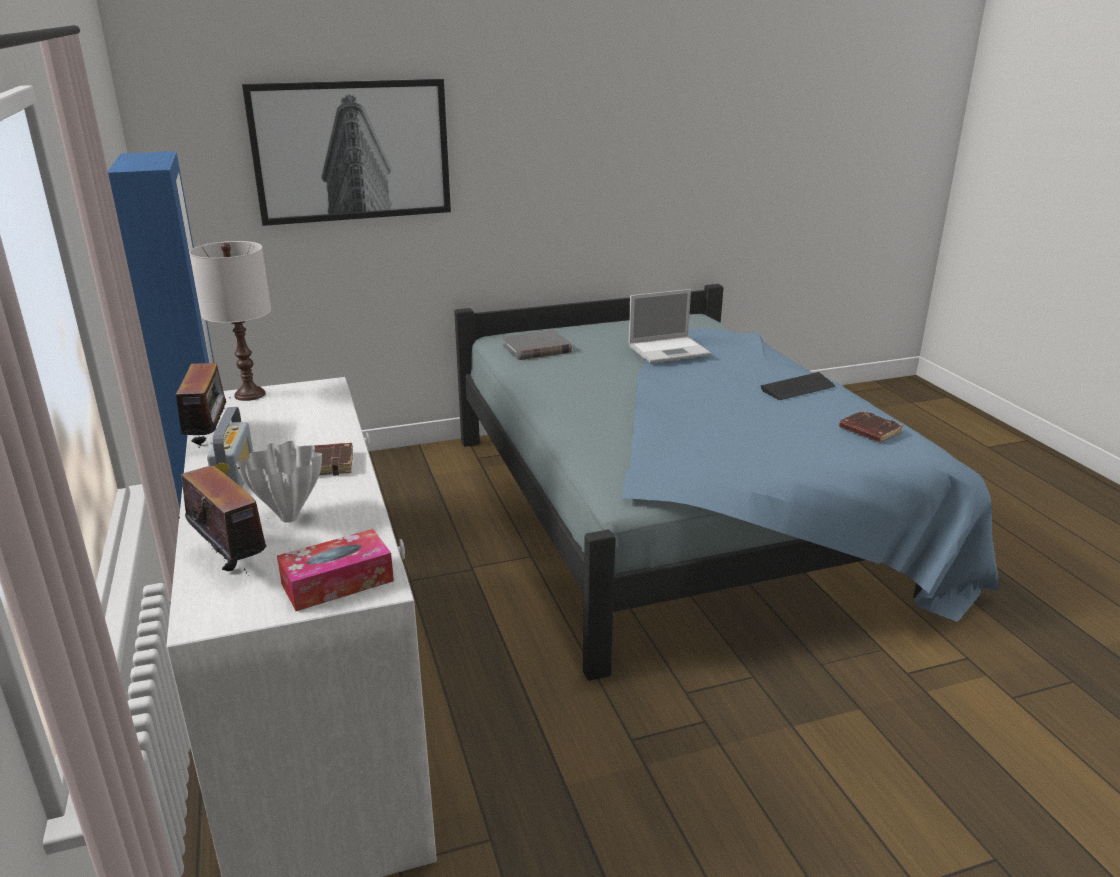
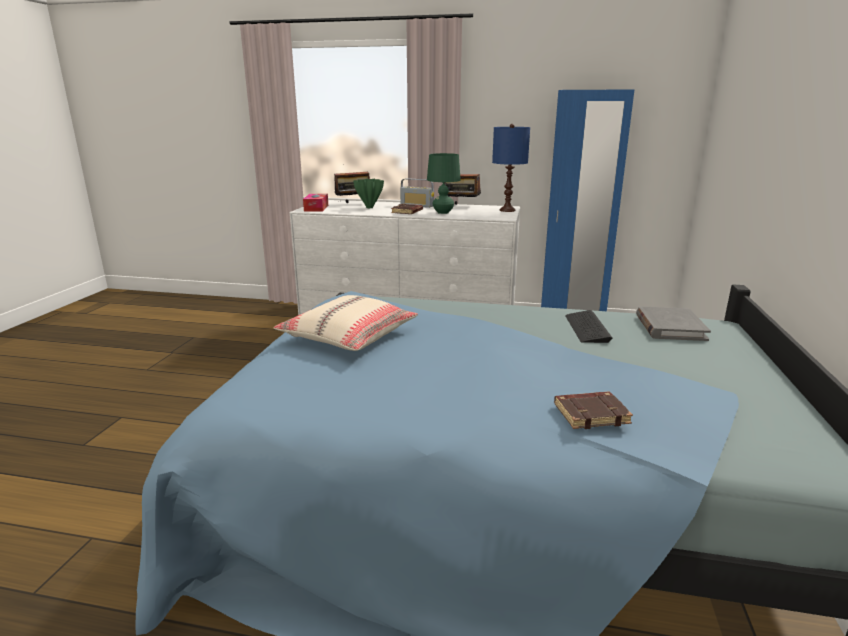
camera: 120 degrees right, 5 degrees down
(249, 394) = (507, 210): white table lamp -> blue table lamp
(290, 518) = (369, 207): white vase -> green vase
(306, 435) = (443, 212): none -> green table lamp
(352, 151) = (759, 106): picture -> none
(670, 350) = (618, 374): laptop -> none
(749, 447) = (348, 336): none -> beige pillow
(798, 388) = (430, 402): keyboard -> keyboard (587, 328)
(868, 431) = (292, 394): brown book -> brown book (591, 414)

